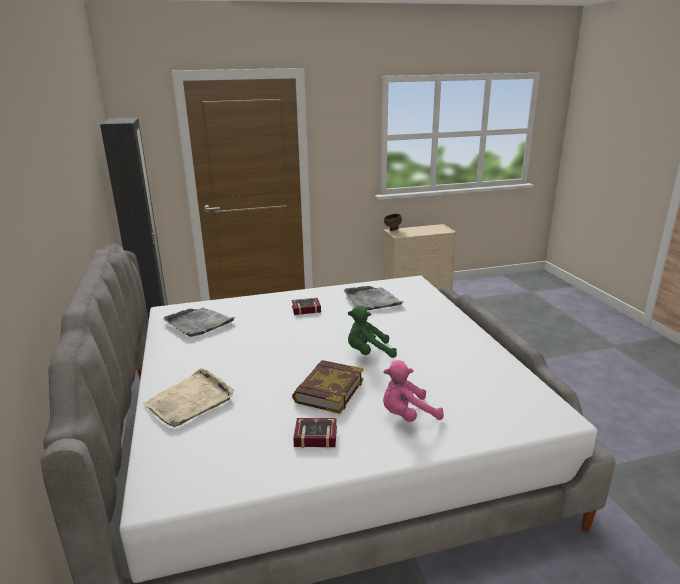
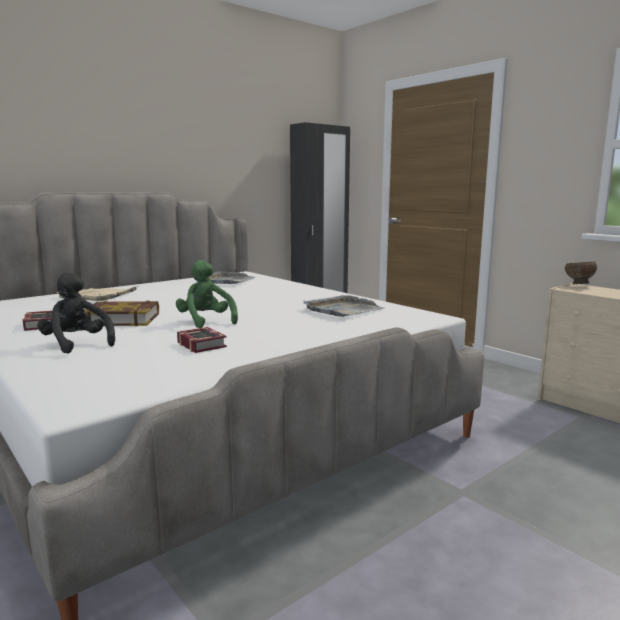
camera: 65 degrees right, 10 degrees down
(304, 309) = (288, 296): book -> book (202, 344)
(407, 415) = (77, 344): pink plush toy -> black plush toy

